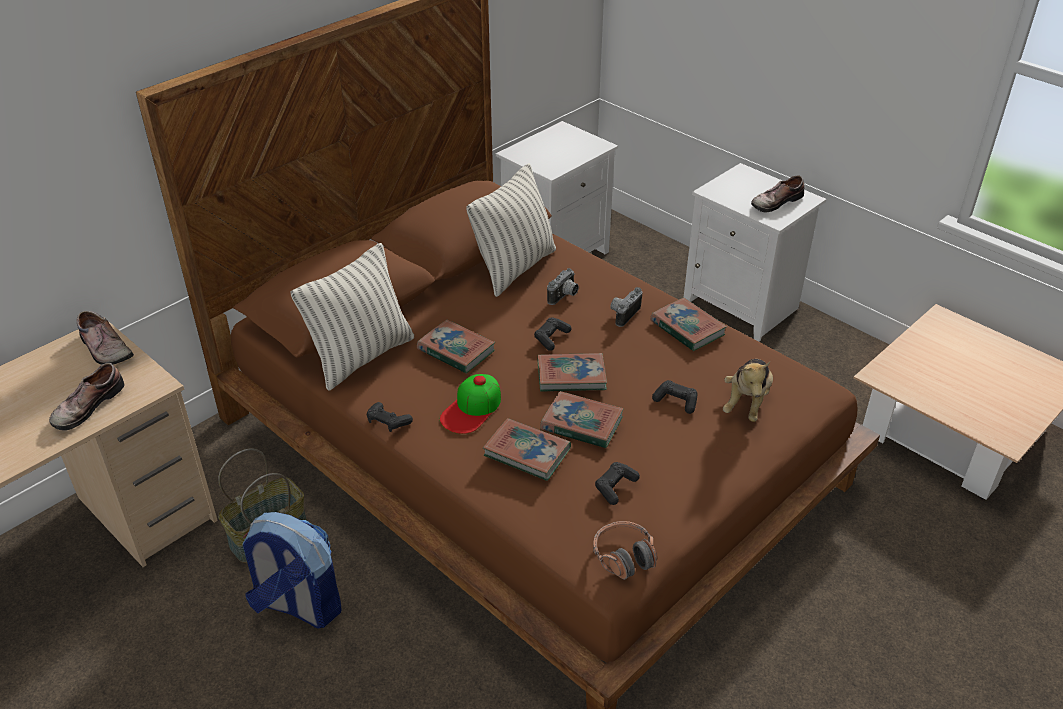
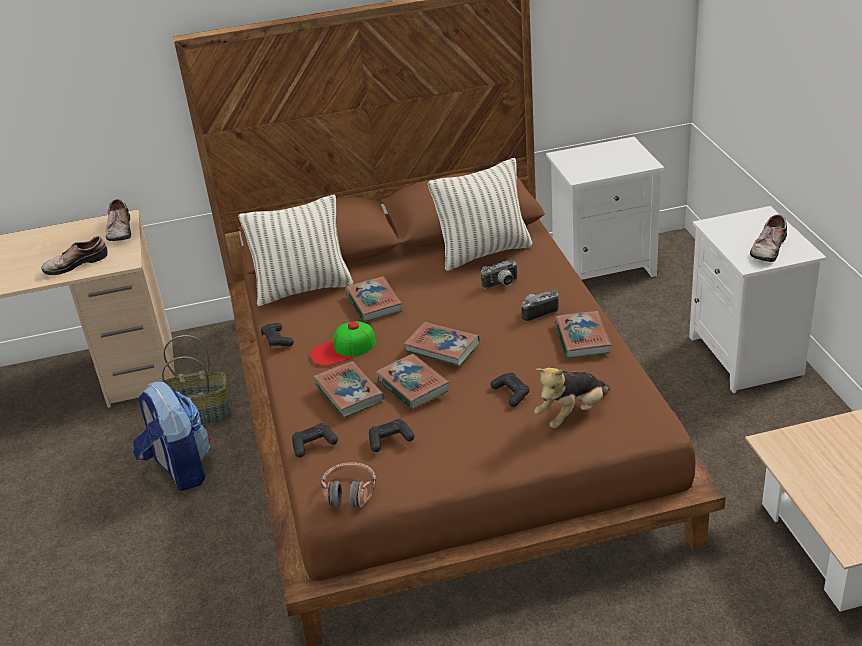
camera: 35 degrees right, 5 degrees down
(551, 338) = (457, 314): black game controller -> black game controller (313, 445)
(775, 201) = (767, 248): shoe -> shoe turned 60 degrees counterclockwise

